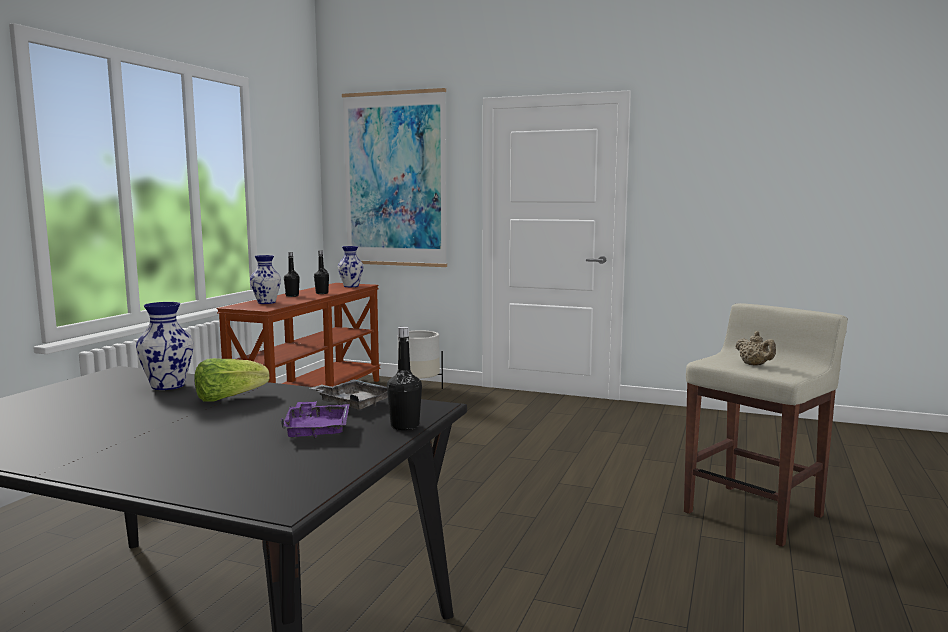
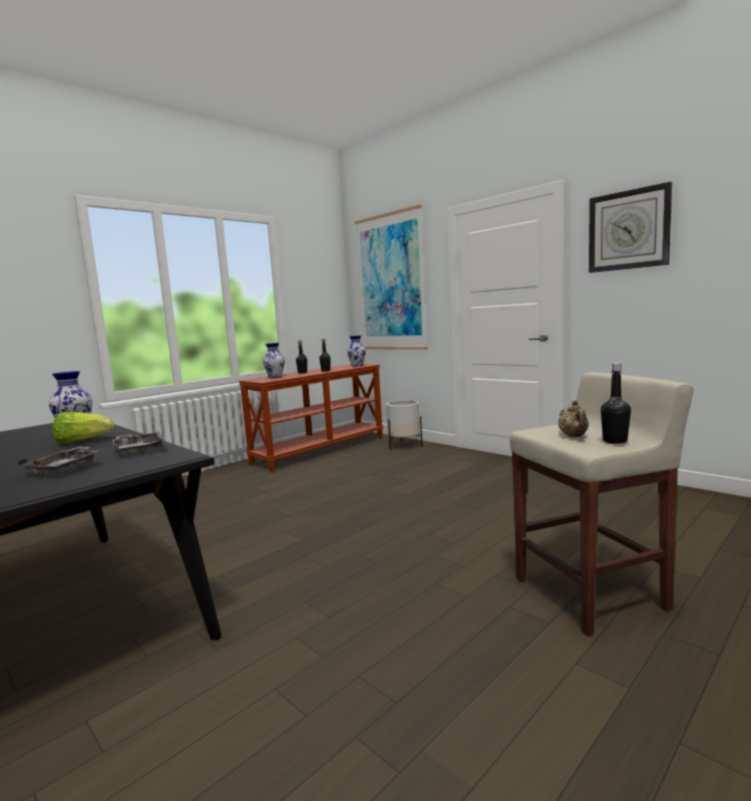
camera: 25 degrees right, 0 degrees up
(317, 429) = (65, 469): purple tray -> grey tray
(405, 426) = (122, 471): black bottle -> black bottle (615, 441)
(697, 153) = (628, 230): none -> wall clock

